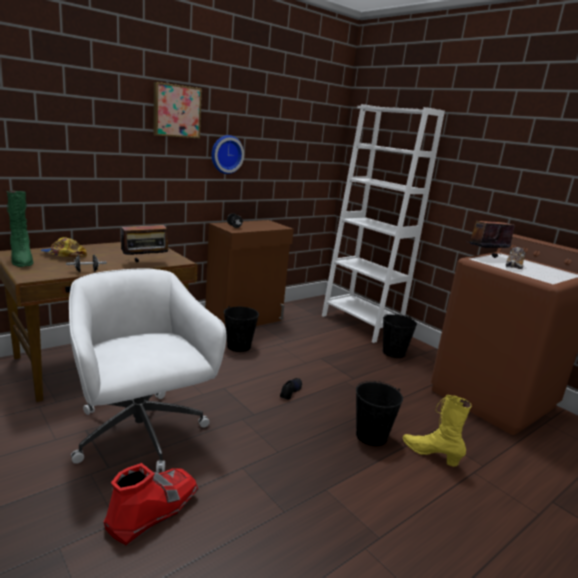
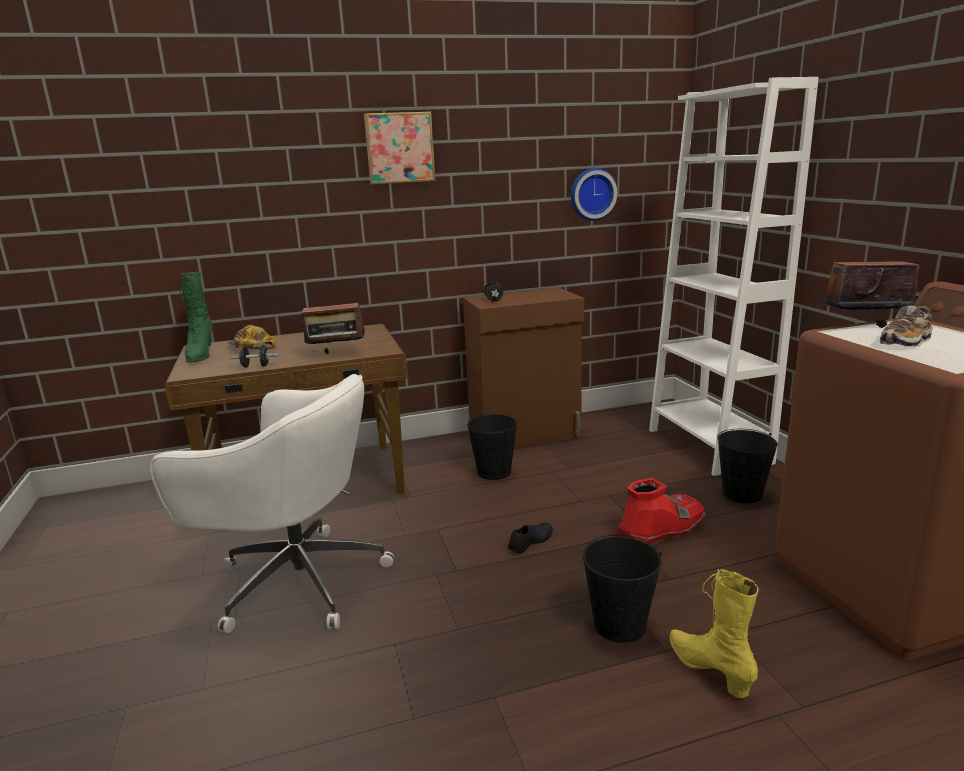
camera: 25 degrees right, 0 degrees up
(140, 434) = (296, 580): white office chair -> white office chair turned 120 degrees clockwise
(152, 510) = (249, 682): red boot -> red boot (661, 529)
(226, 154) = (480, 198): wall clock -> wall clock (592, 194)

